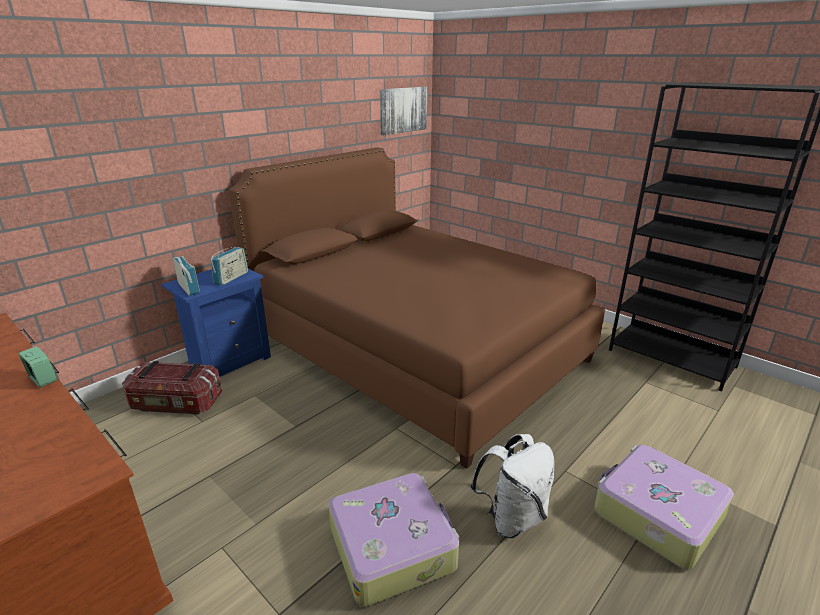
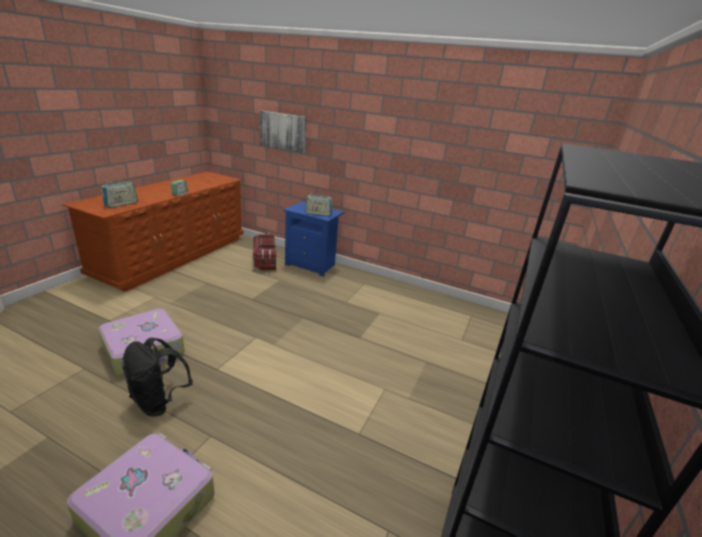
camera: 70 degrees right, 0 degrees up
(188, 288) = (298, 207): radio -> radio (121, 204)
(403, 110) = (553, 151): picture -> picture (283, 131)
(416, 349) = (366, 334): brown bed -> none
(512, 517) = (159, 402): white backpack -> black backpack

